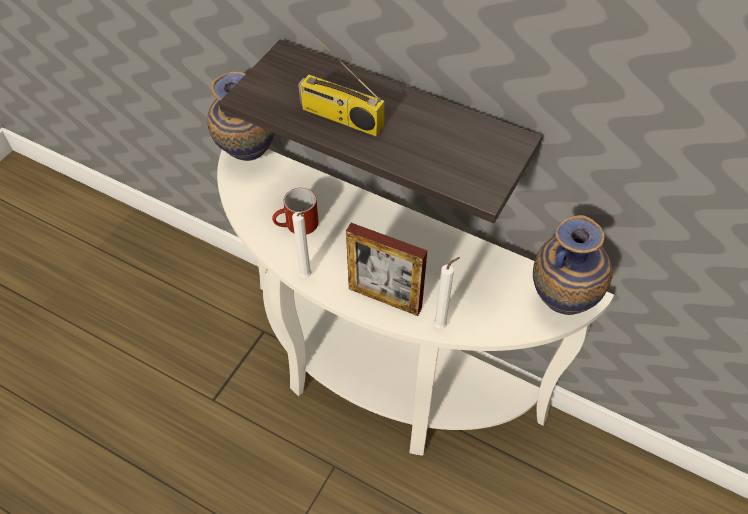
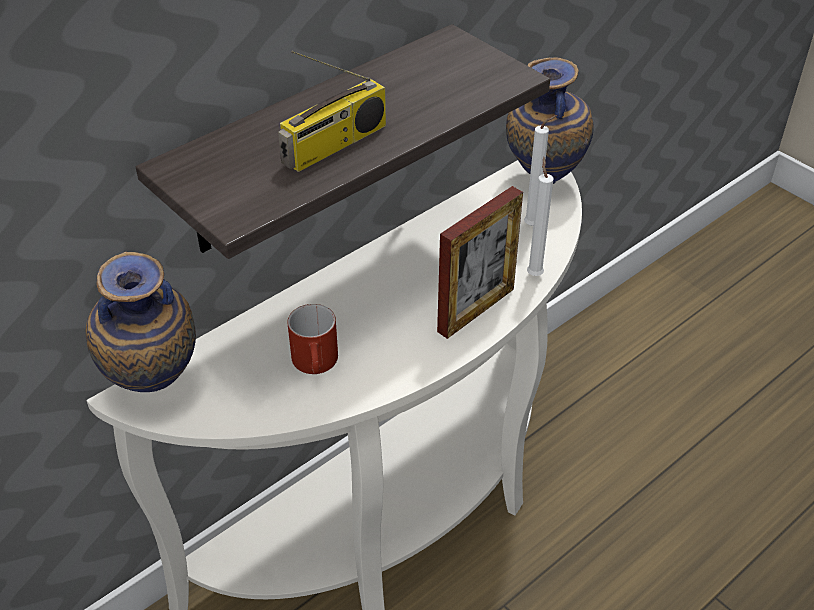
camera: 70 degrees left, 10 degrees down
(306, 277) = (409, 374): white candle -> white candle (534, 225)

